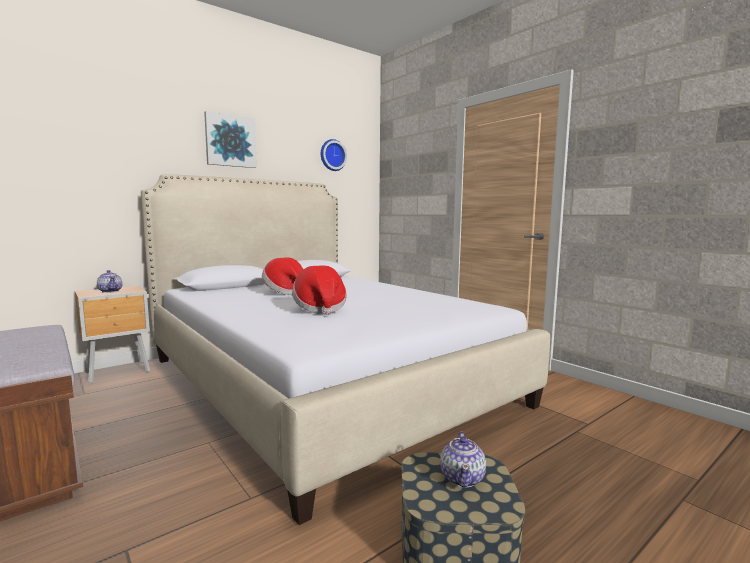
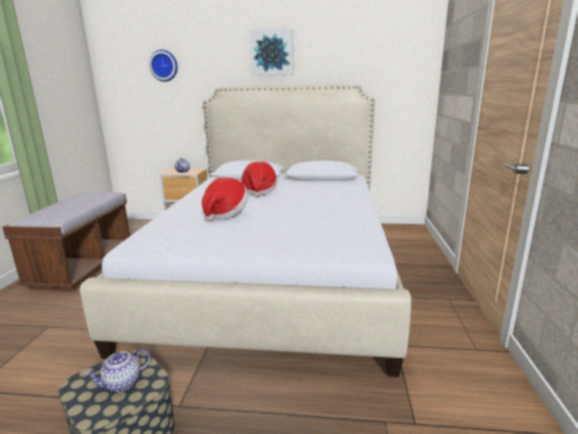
camera: 45 degrees right, 10 degrees up
(332, 155) = (376, 52): wall clock -> wall clock (164, 66)

